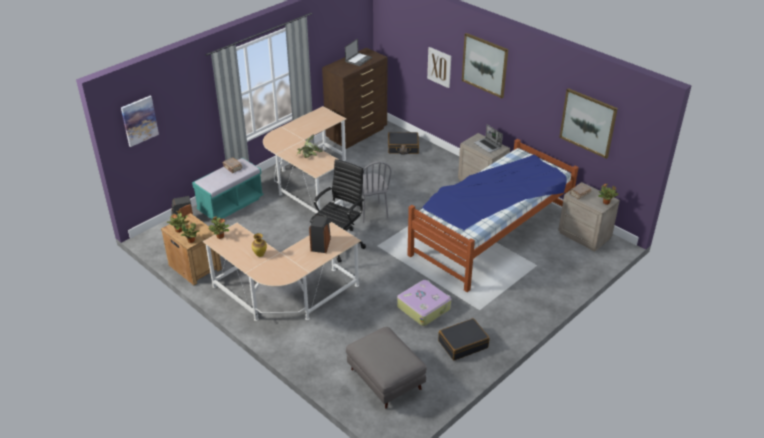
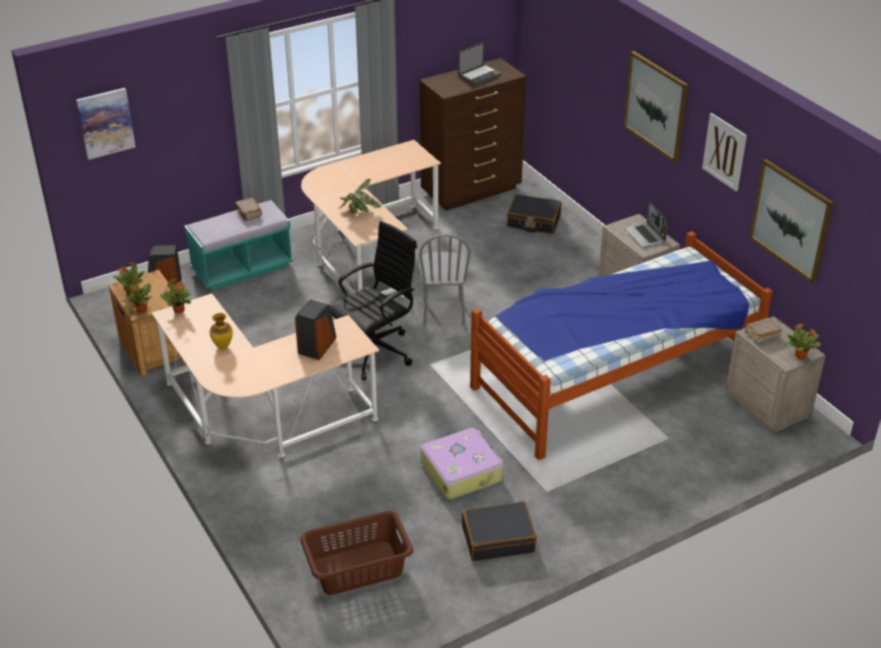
camera: 15 degrees right, 0 degrees up
(386, 379) = (358, 568): grey ottoman -> brown laundry basket
(439, 67) = (596, 101): picture -> picture (724, 151)

